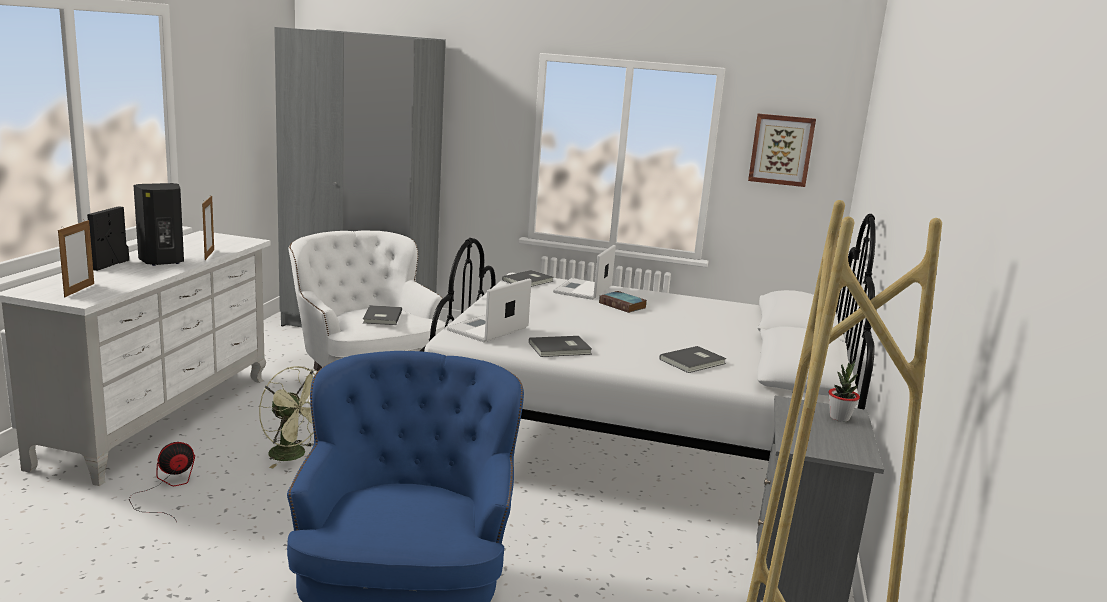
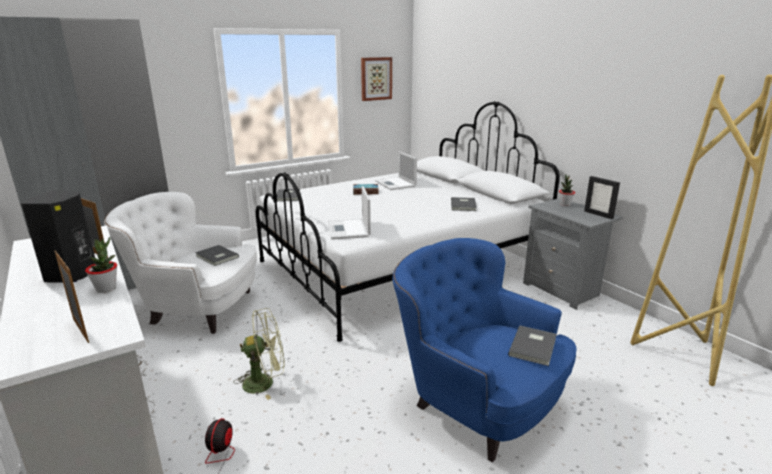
camera: 45 degrees left, 5 degrees up
(111, 265) = (30, 299): picture frame -> picture frame (598, 214)
(151, 276) = (106, 288): none -> potted plant
(561, 349) = (406, 223): grey book -> grey book (534, 346)
(582, 290) = (327, 191): laptop -> laptop (396, 184)

